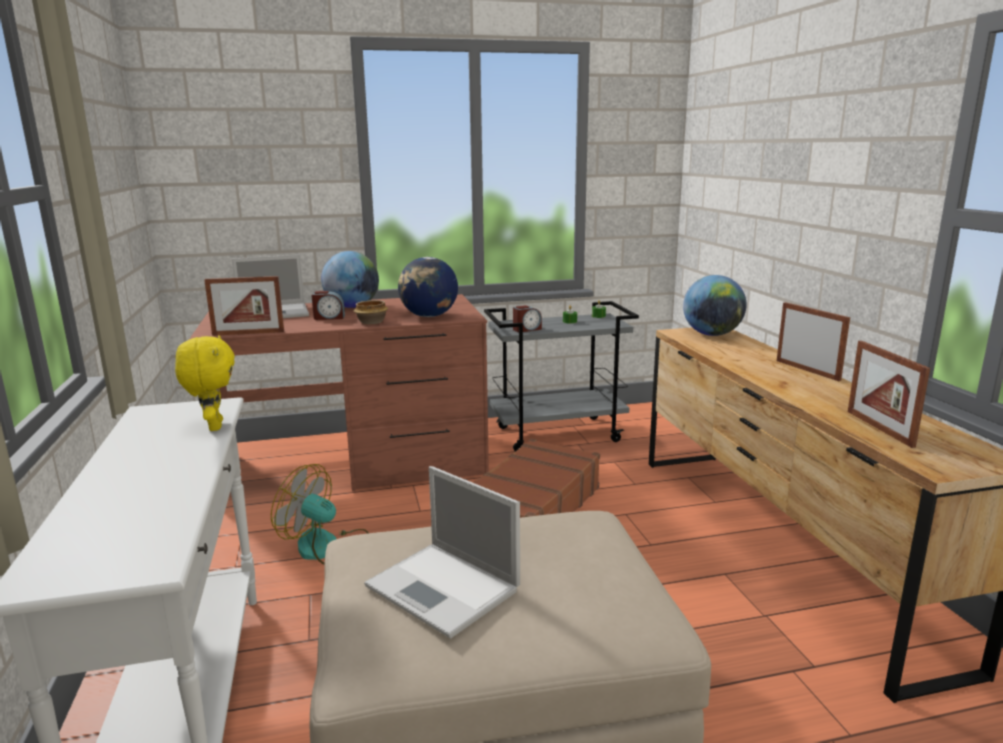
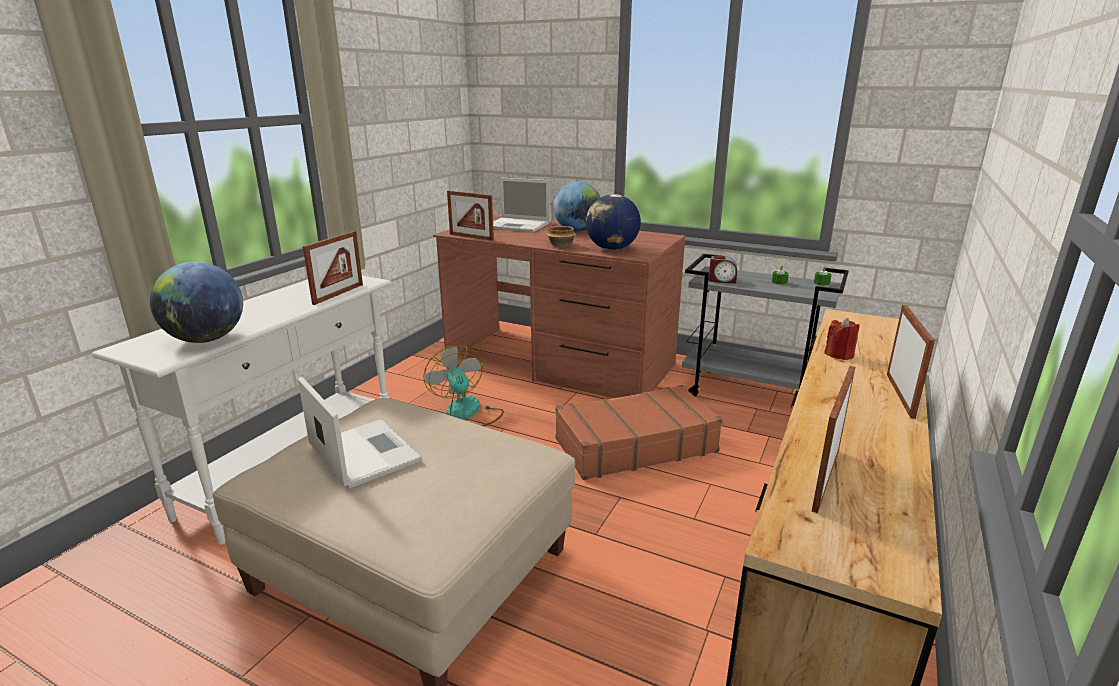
camera: 40 degrees right, 5 degrees up
(213, 426) = (338, 294): yellow plush toy -> picture frame
(329, 317) = (543, 236): alarm clock -> none
(444, 589) = (363, 452): laptop -> laptop turned 150 degrees clockwise
(712, 334) = (877, 328): globe -> globe (206, 339)
(729, 356) = (839, 355): none -> red candle

